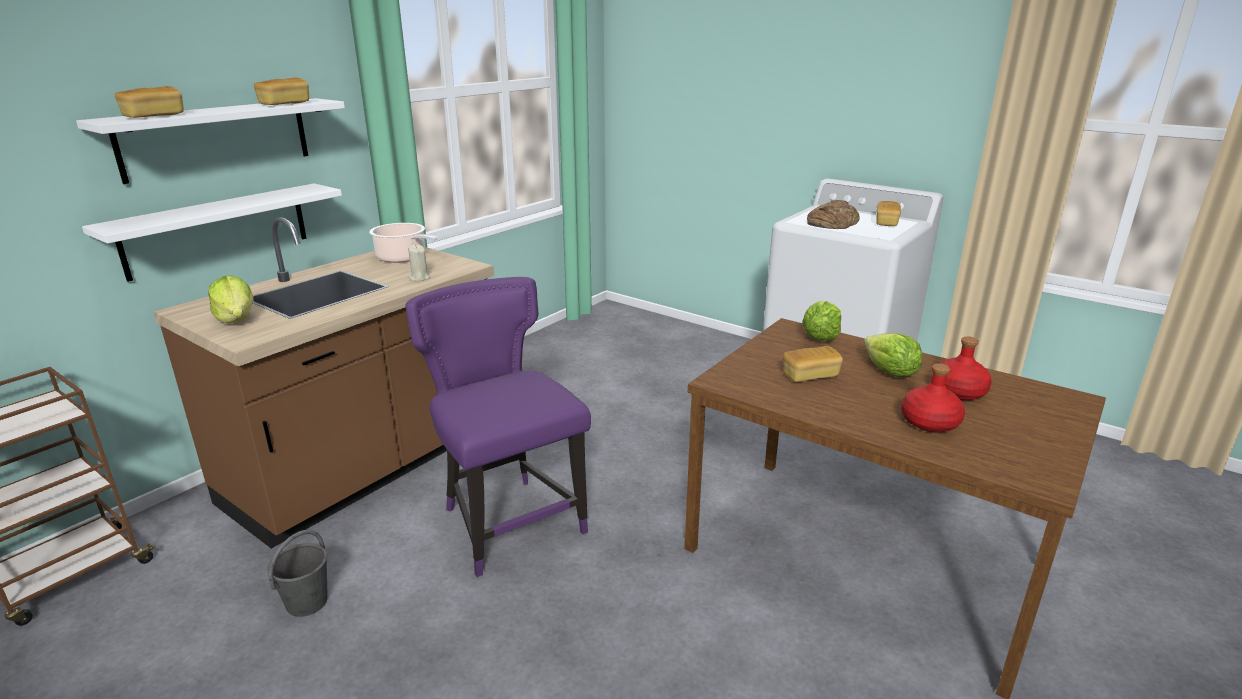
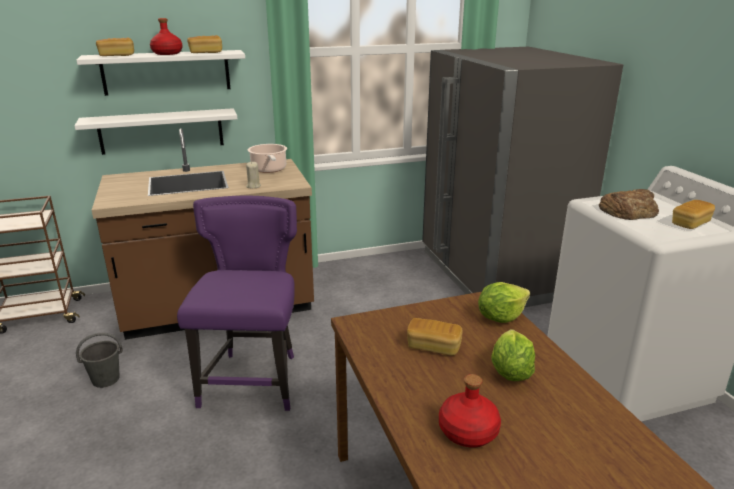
camera: 35 degrees right, 0 degrees up
(236, 319) = (125, 189): lettuce -> none
(637, 335) = (495, 273): none -> grey fridge
(958, 392) = (548, 416): red bottle -> red bottle (167, 53)

